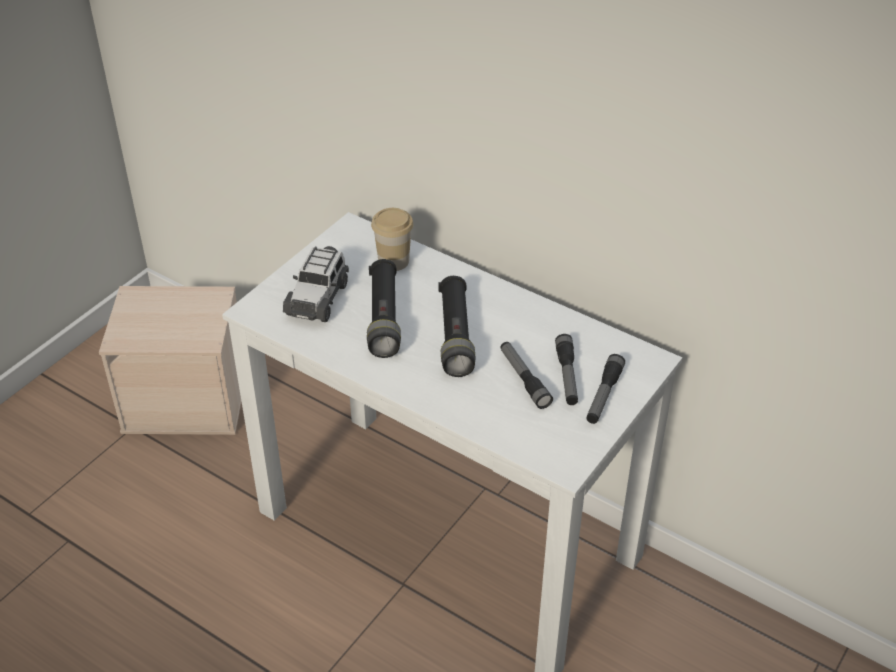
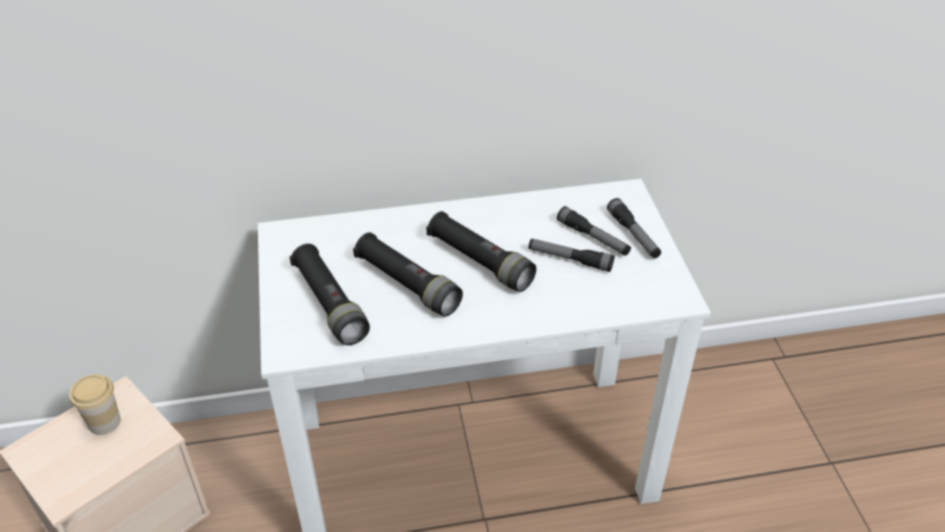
camera: 45 degrees left, 0 degrees up
(318, 298) = (330, 304): toy car -> black flashlight
(393, 261) = (352, 237): cup -> cup (104, 422)

